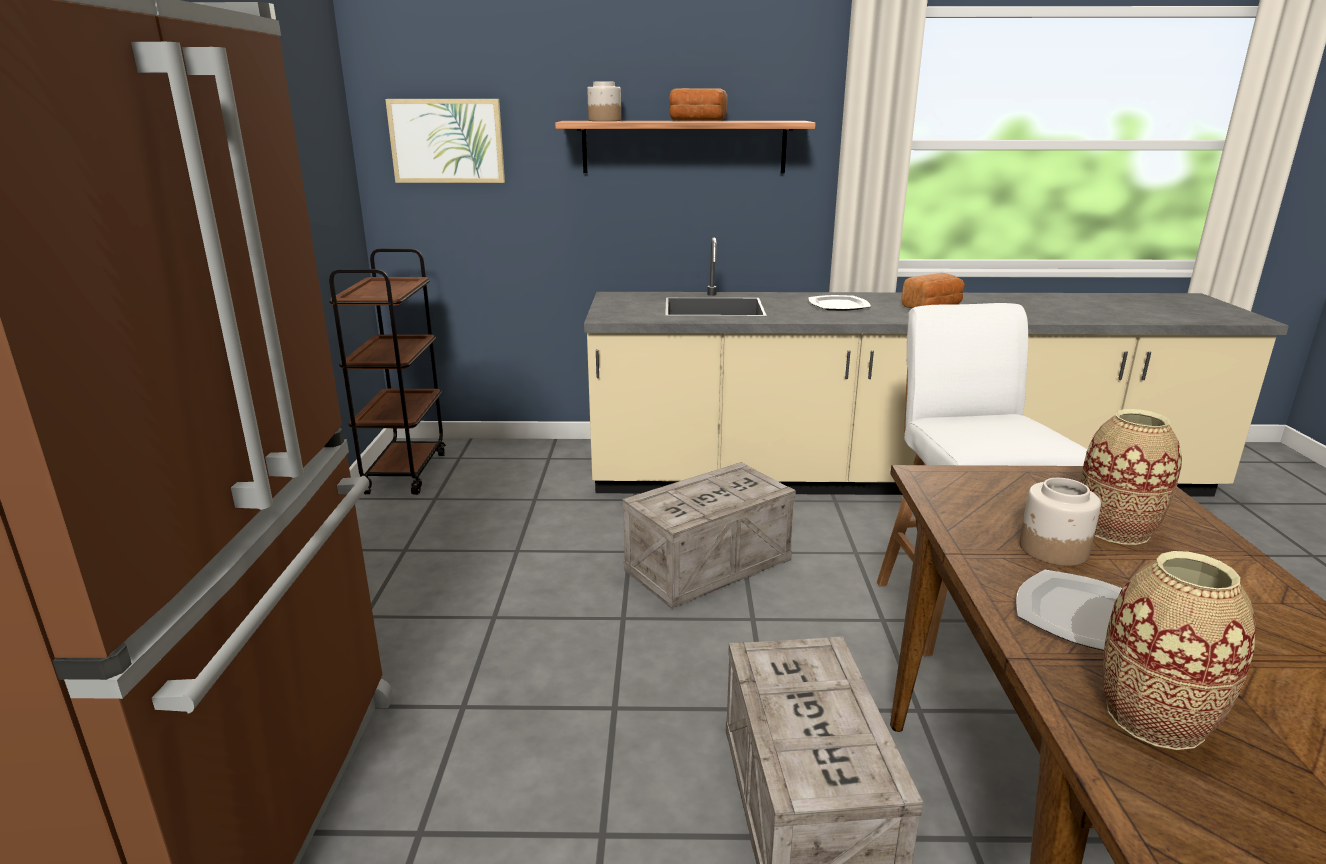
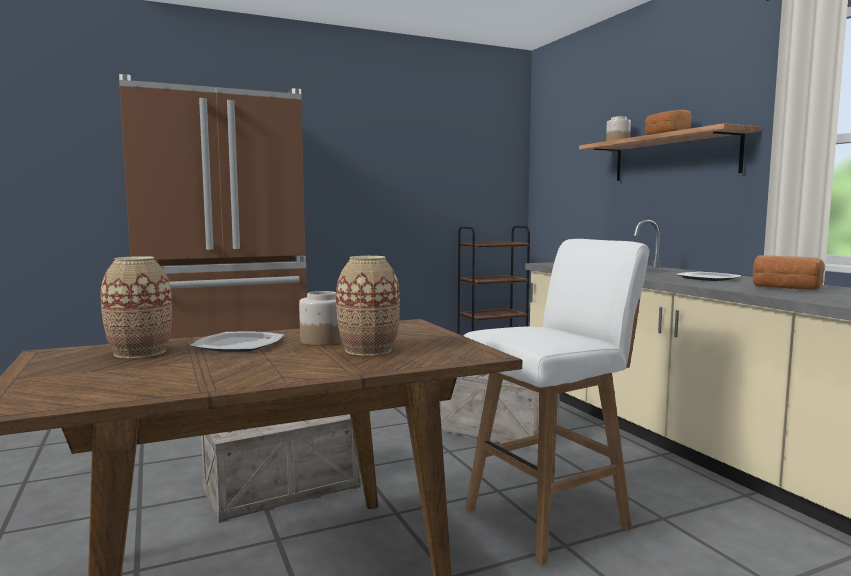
camera: 65 degrees right, 15 degrees down
(447, 141) = (560, 165): picture -> none

